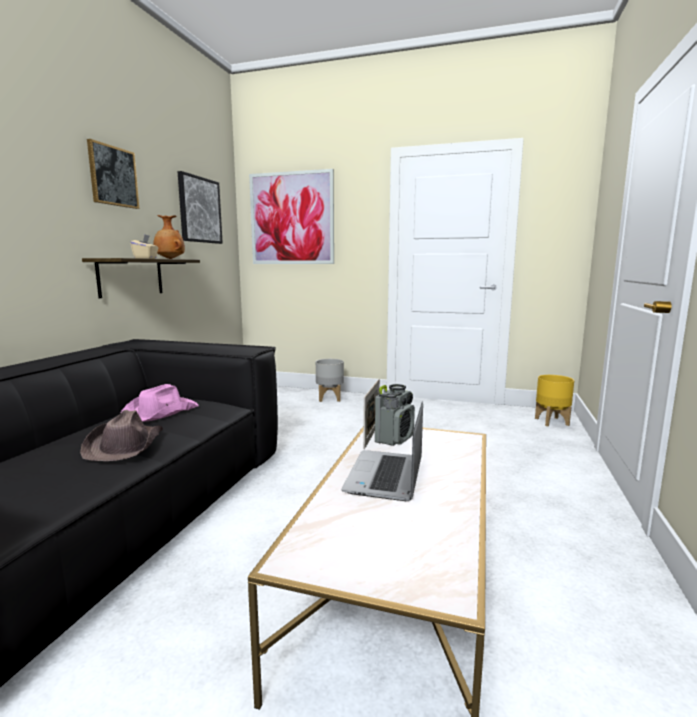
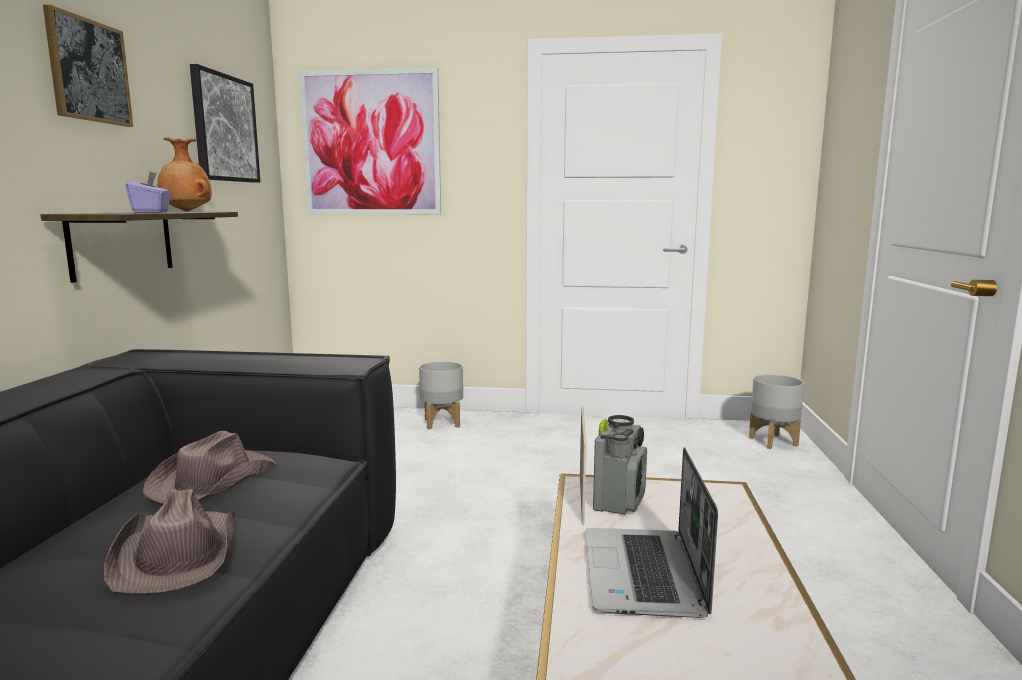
camera: 10 degrees left, 0 degrees up
(146, 258) = (151, 212): beige tissue box -> purple tissue box
(159, 412) = (212, 480): pink hat -> brown hat
(552, 421) = (773, 441): yellow planter -> grey planter

